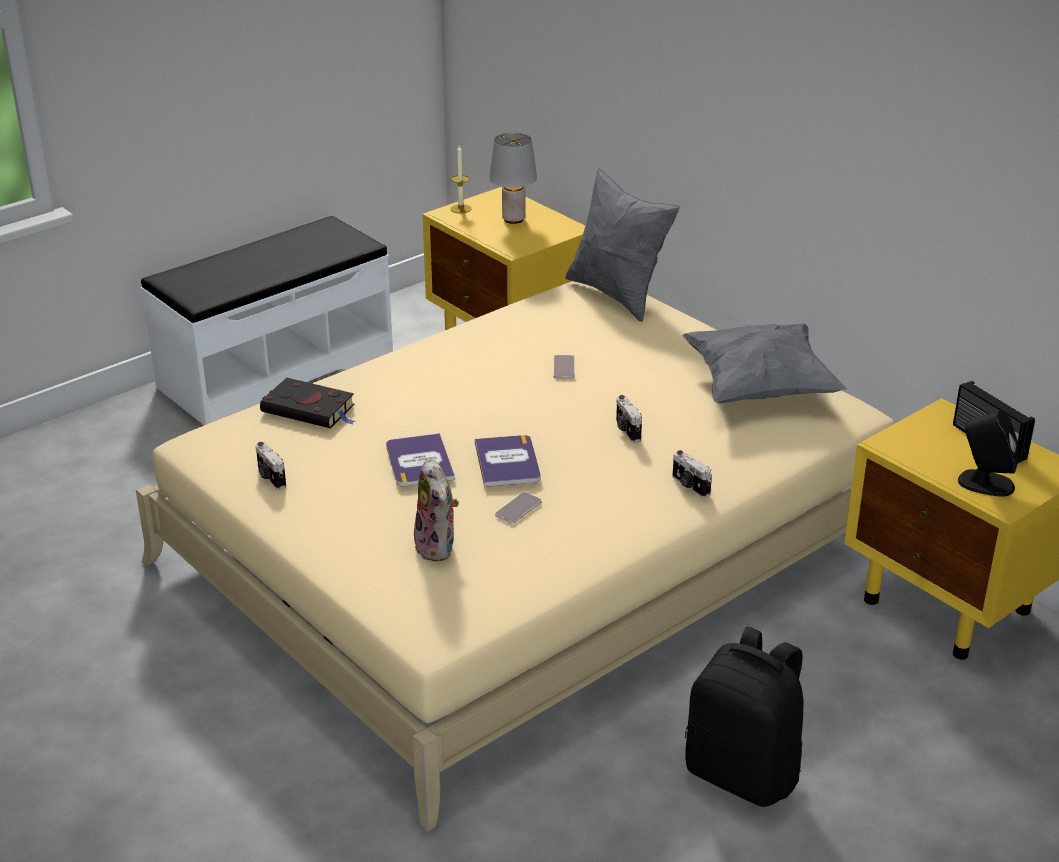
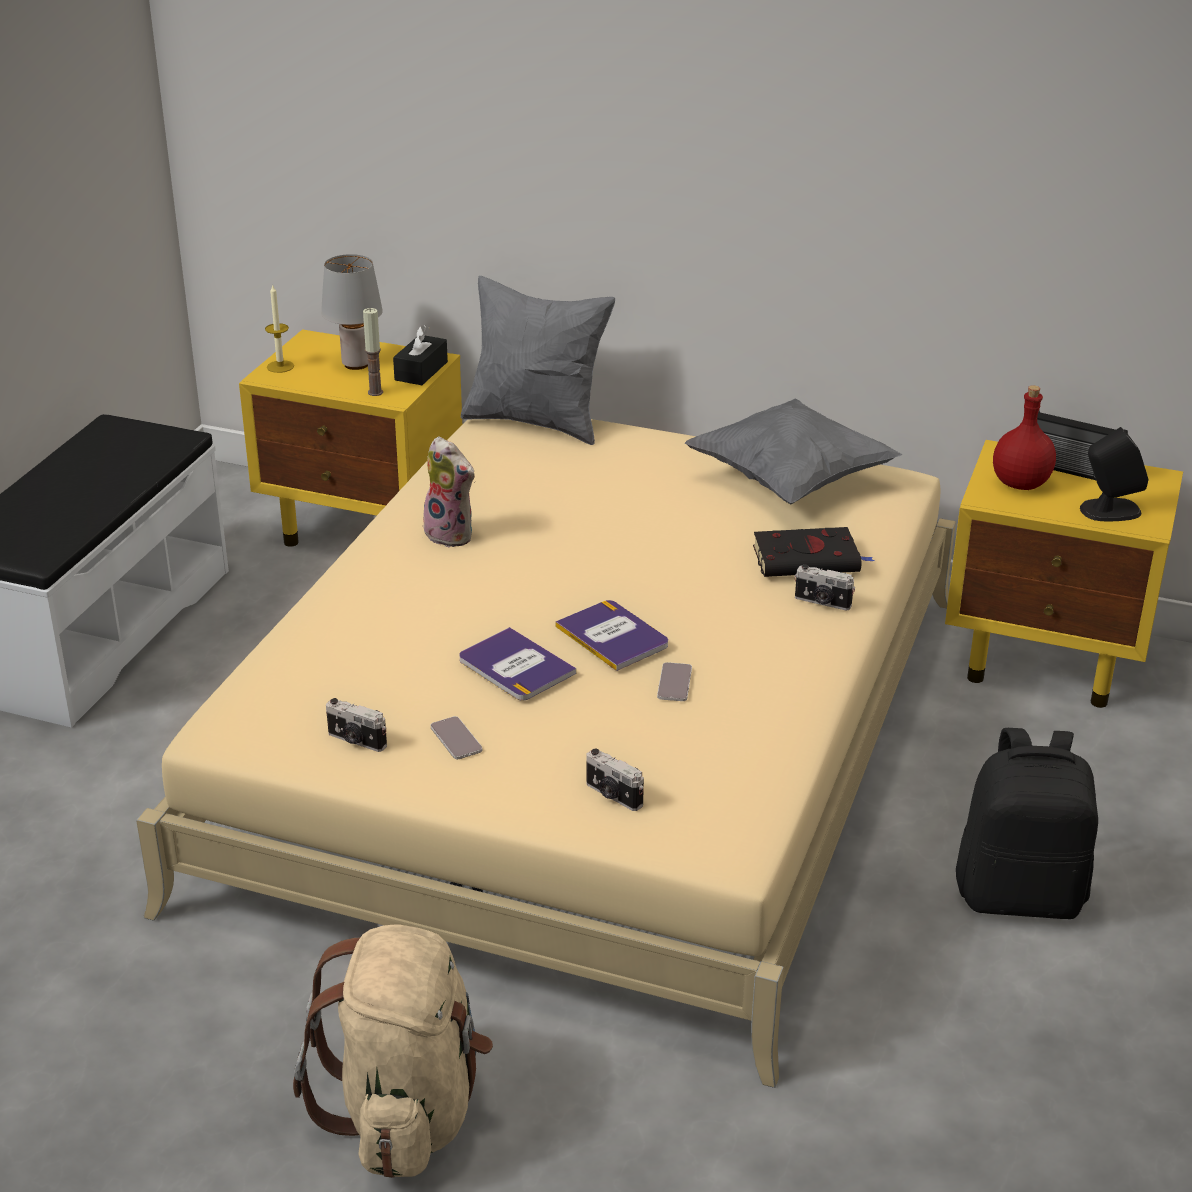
camera: 30 degrees left, 0 degrees up
(182, 744) = (406, 1111): none -> beige backpack
(310, 409) = (321, 647): black book -> black book (809, 559)
(438, 547) = (633, 754): plush toy -> plush toy (452, 534)
(505, 242) = (375, 392): none -> candle
(553, 235) = (421, 371): none -> black tissue box
(564, 367) = (564, 516): phone -> phone (456, 739)
(626, 430) = (701, 564): camera -> camera (613, 795)
(930, 440) = (1019, 483): none -> red bottle

